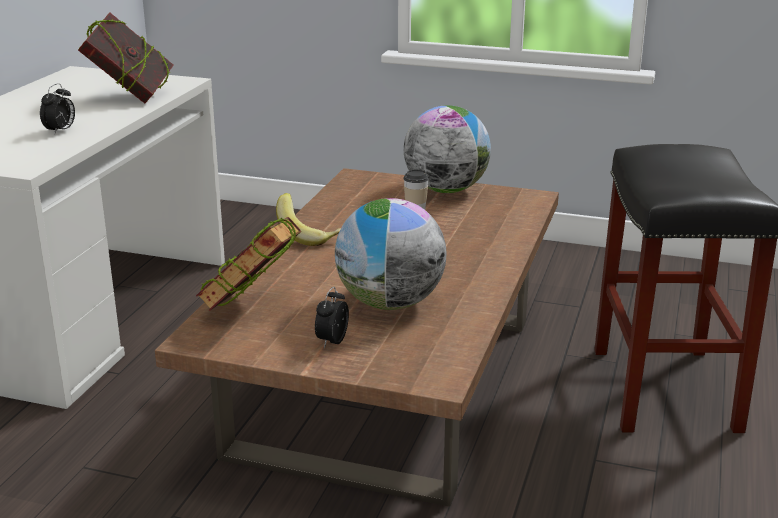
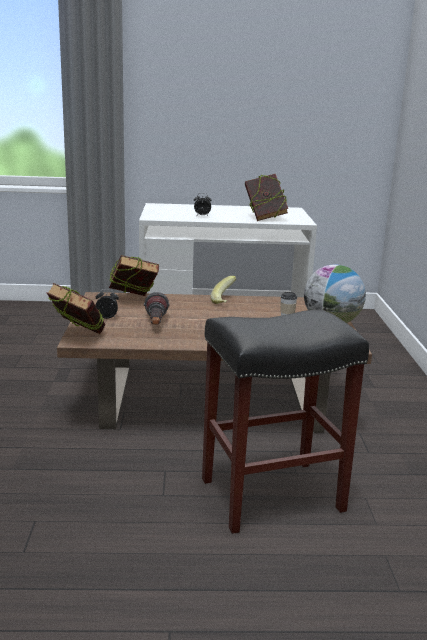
camera: 70 degrees right, 5 degrees down
(390, 303) = (156, 324): globe -> flashlight
(423, 378) = (78, 337): none -> book

